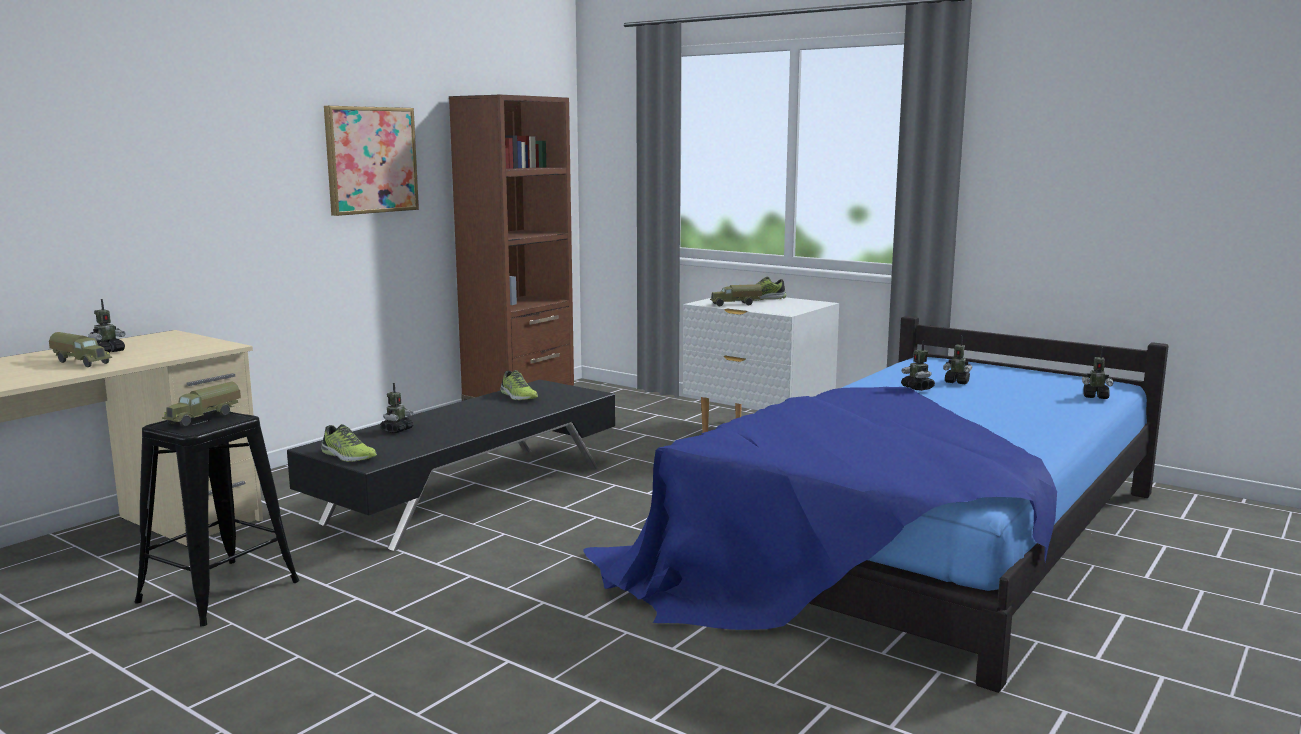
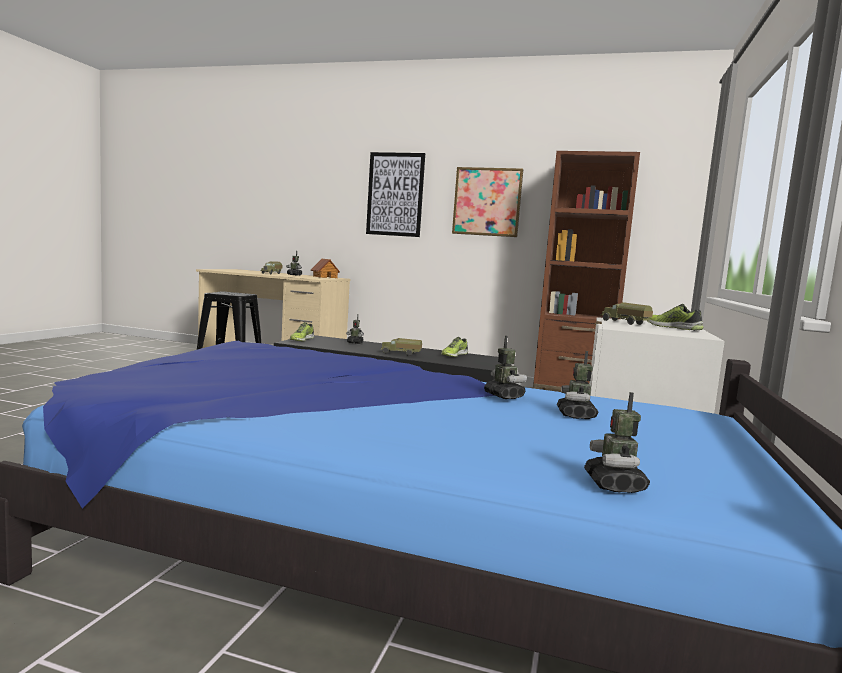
camera: 70 degrees right, 5 degrees down
(158, 339) = (325, 277): none -> toy house
(204, 418) = (236, 293): toy truck -> toy truck (400, 354)
(228, 156) = (395, 194): none -> picture
(917, 388) = (504, 396): toy robot -> toy robot turned 105 degrees clockwise

